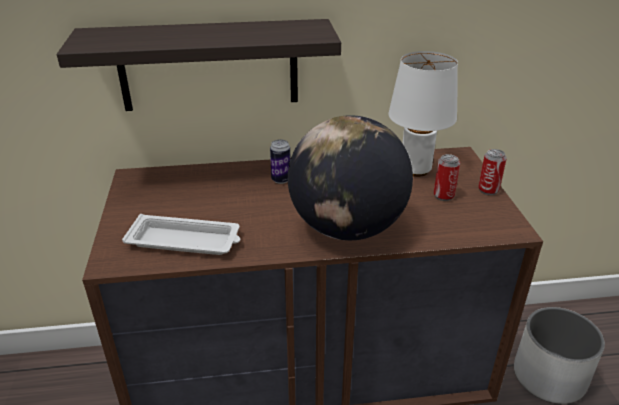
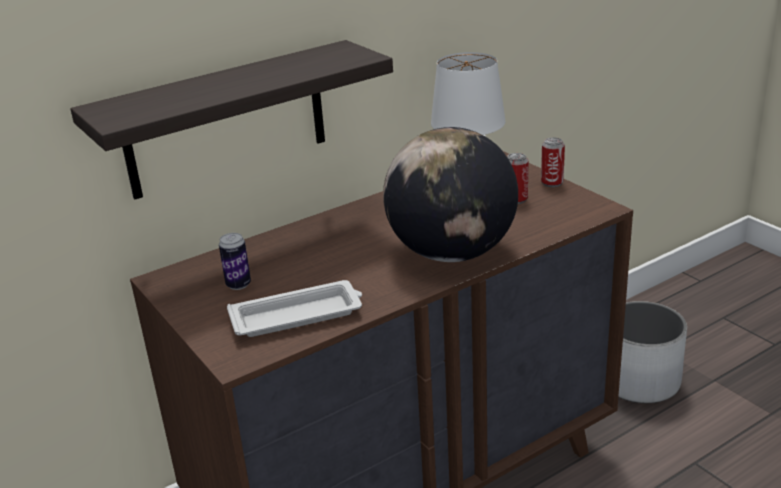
camera: 25 degrees left, 5 degrees down
(281, 180) = (339, 232): can -> can (238, 285)

